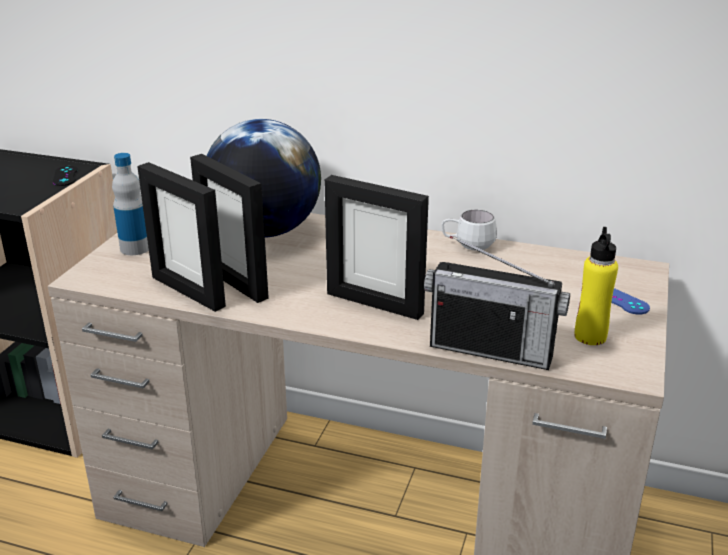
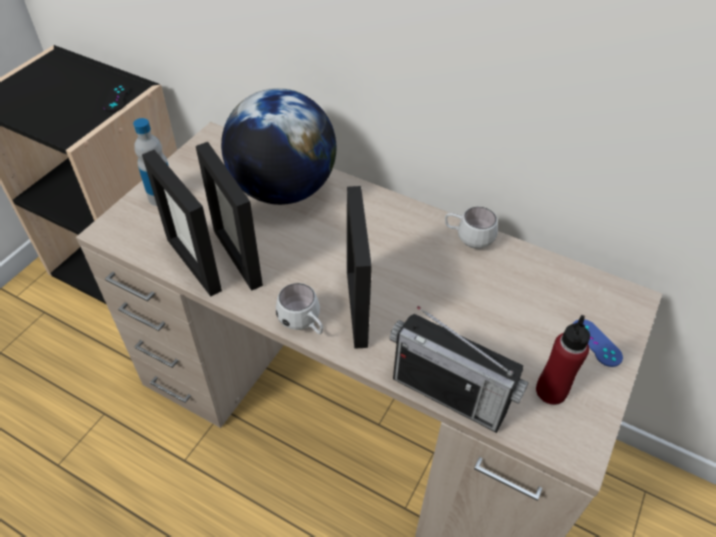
camera: 10 degrees right, 20 degrees up
(322, 320) = (303, 324): none -> white mug
(375, 302) = (359, 307): picture frame -> picture frame turned 45 degrees clockwise
(590, 336) = (551, 391): yellow bottle -> red bottle

